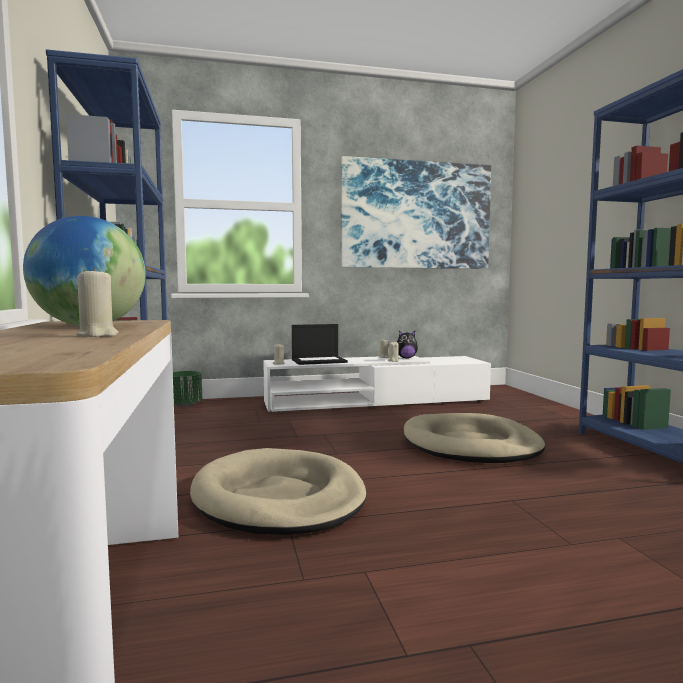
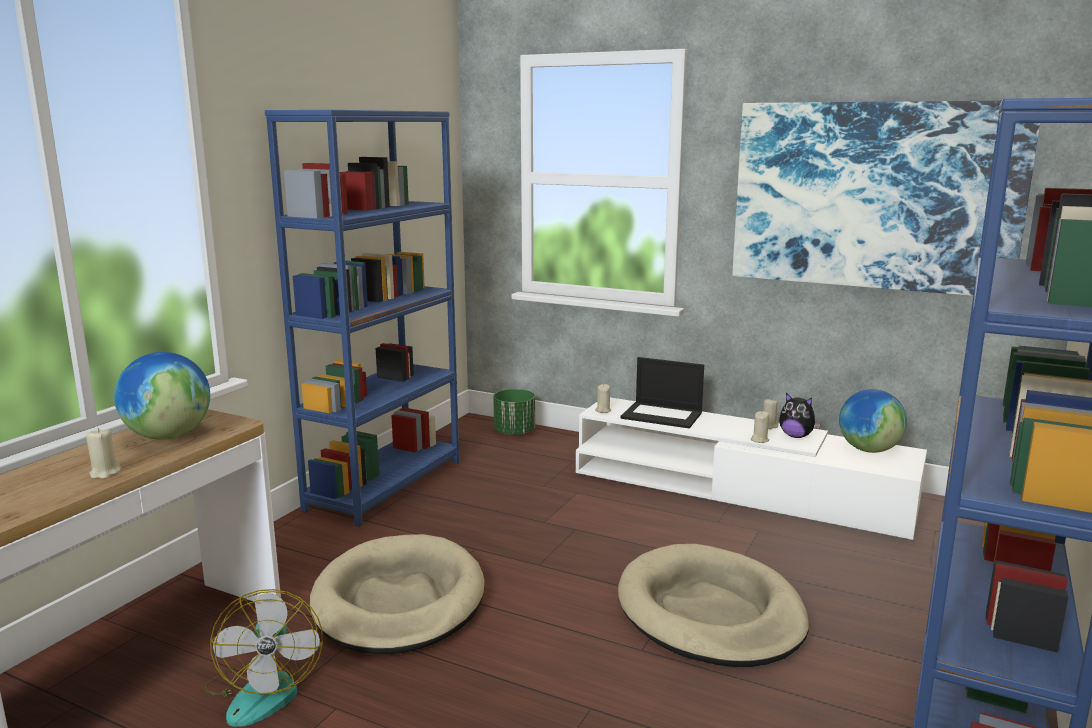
camera: 40 degrees right, 10 degrees up
(277, 590) = (264, 690): none -> fan
(445, 358) = (869, 450): none -> globe

